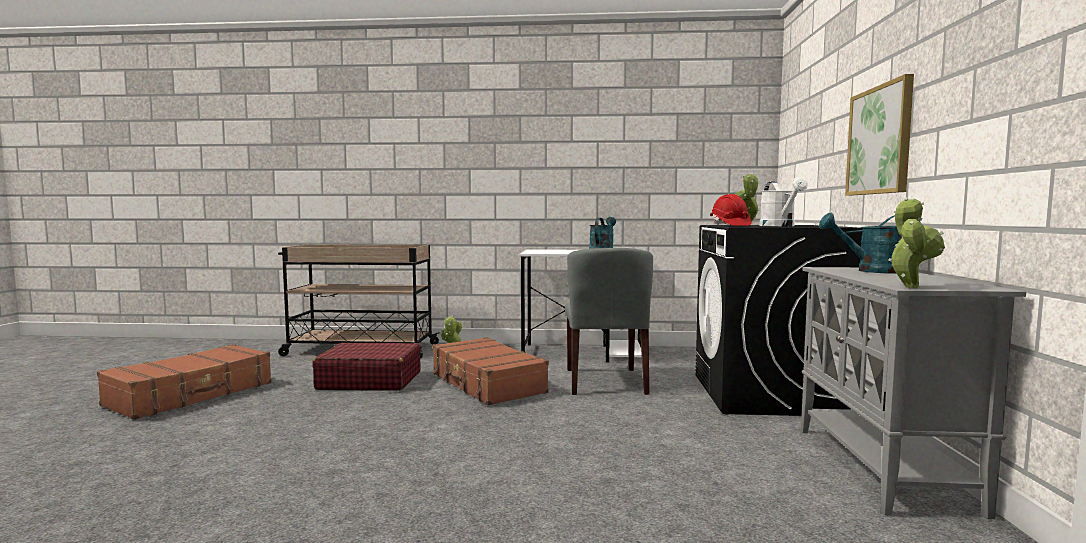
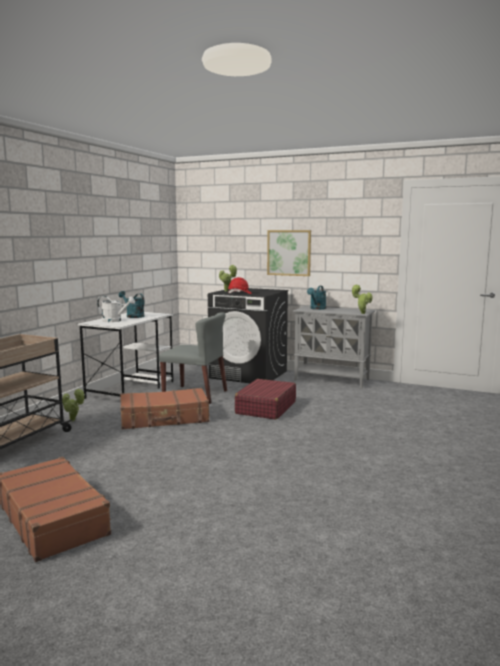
camera: 70 degrees left, 5 degrees up
(369, 381) = (110, 449): red suitcase -> red suitcase (265, 408)
(780, 226) = (257, 291): white watering can -> white watering can (115, 321)

